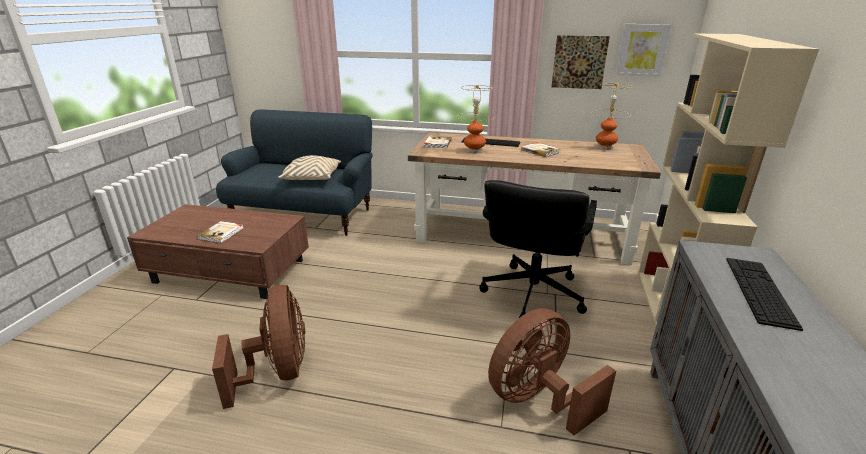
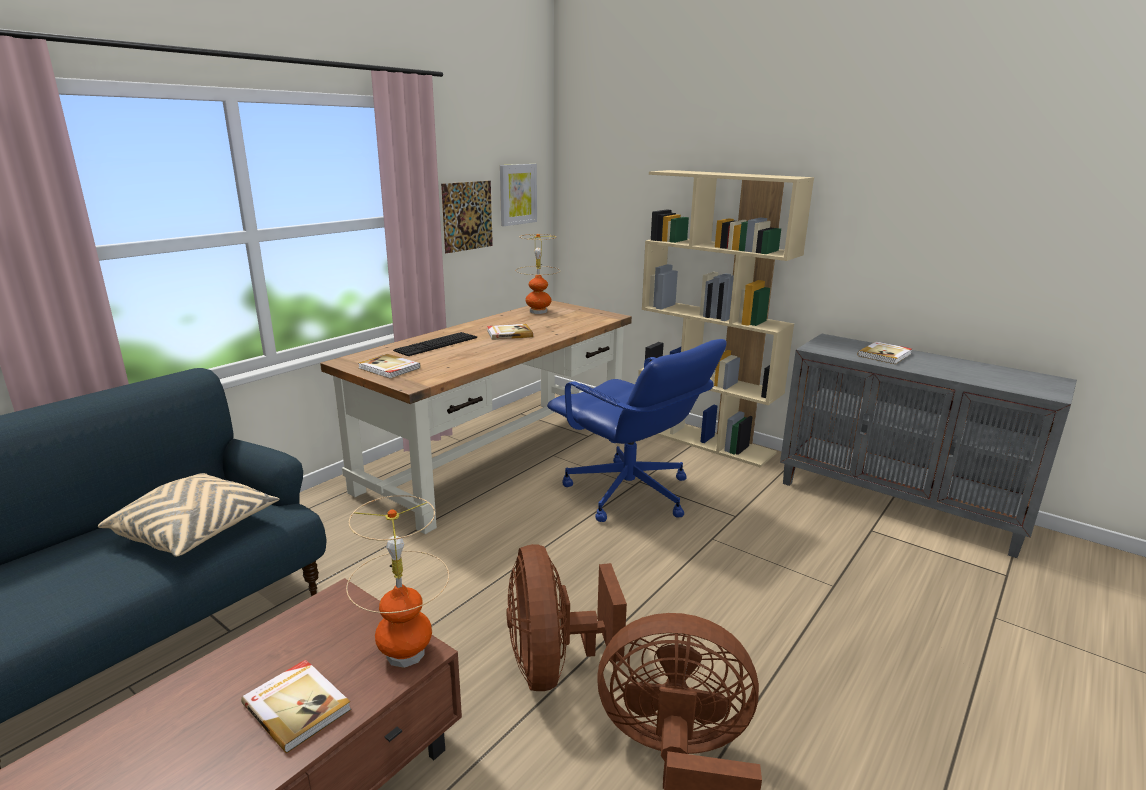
camera: 65 degrees left, 5 degrees down
(474, 151) = (457, 358): table lamp -> table lamp (405, 653)
(531, 294) = (629, 494): black office chair -> blue office chair
(538, 399) = (801, 551): brown fan -> brown fan (554, 664)
(759, 291) = (885, 355): keyboard -> book

